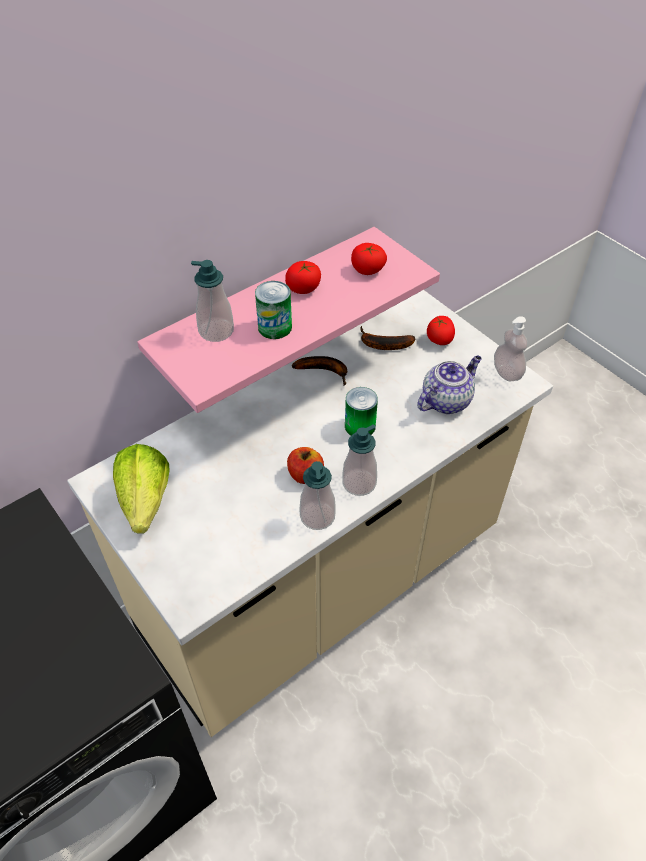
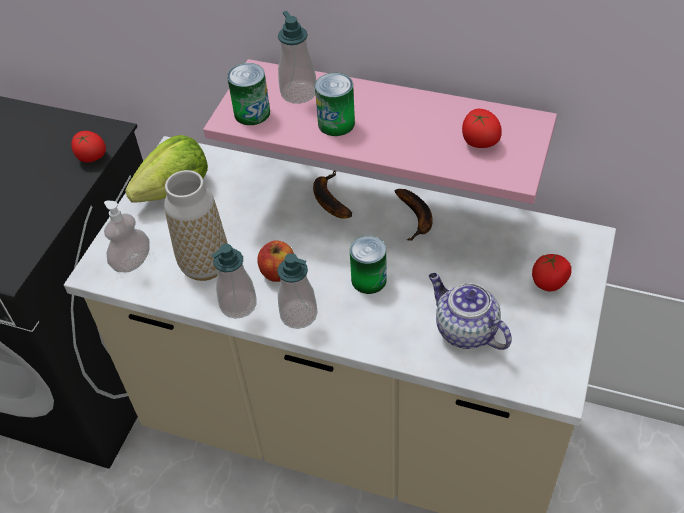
camera: 60 degrees right, 0 degrees up
(210, 367) = (252, 113): none -> can
(256, 519) = (205, 266): none -> vase
(303, 289) = (406, 114): tomato -> tomato (91, 157)
(382, 344) = (495, 240): banana -> banana (328, 199)
(446, 400) = (464, 330): teapot -> teapot turned 150 degrees counterclockwise
(507, 372) = (557, 364): soap dispenser -> soap dispenser (132, 262)

